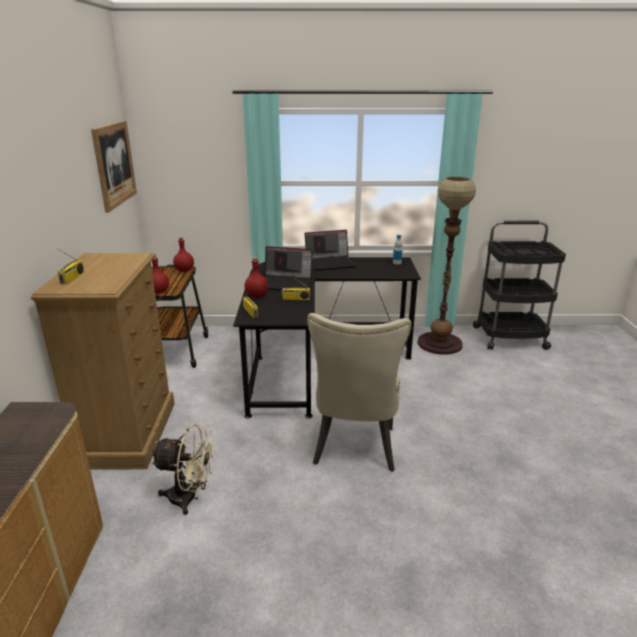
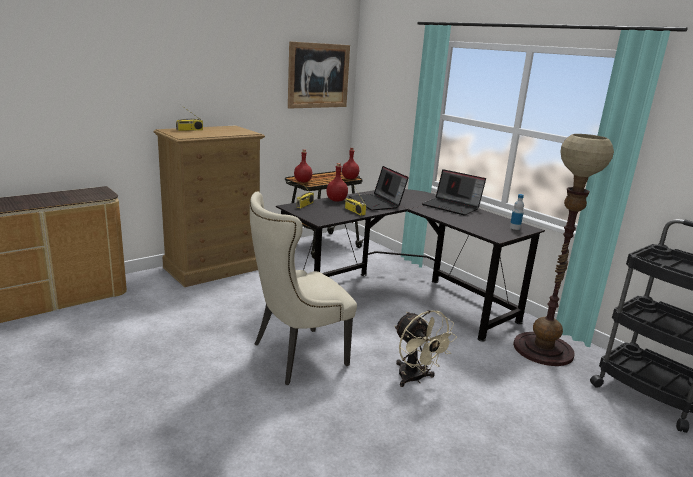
camera: 50 degrees right, 5 degrees down
(190, 498) = (169, 311): beige fan -> beige fan (415, 379)

